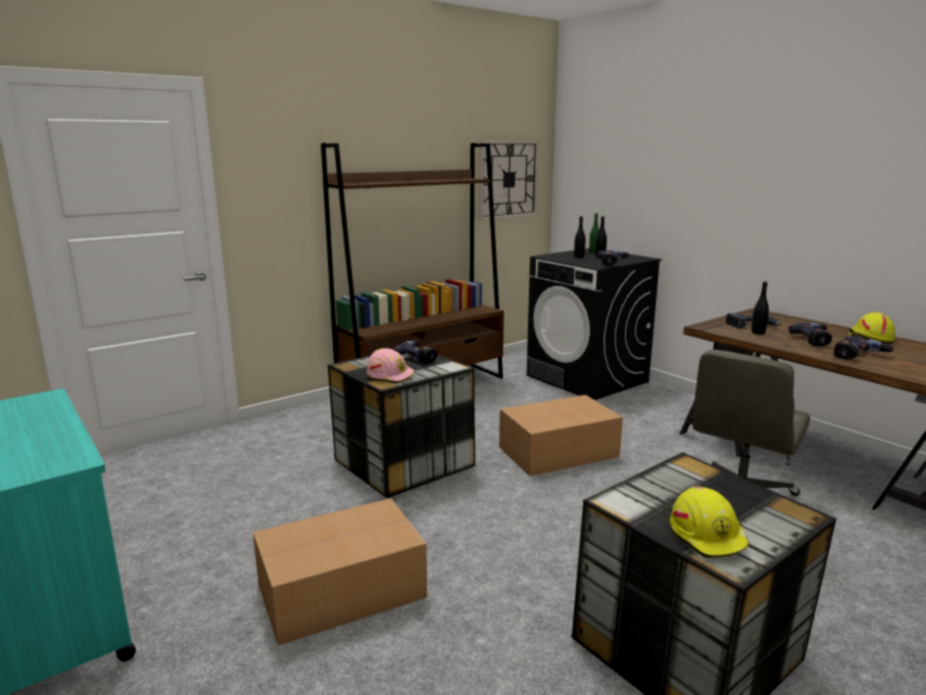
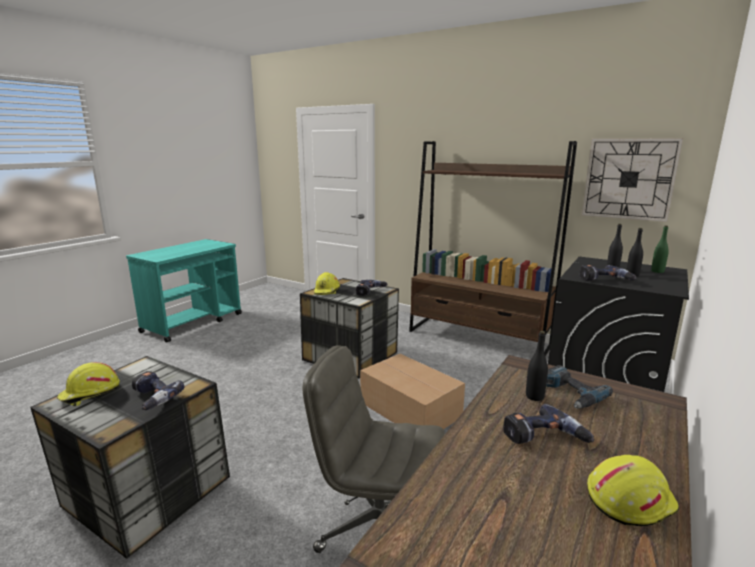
camera: 70 degrees right, 0 degrees up
(339, 591) = (211, 369): cardboard box -> none
(390, 376) = (327, 291): pink hard hat -> yellow hard hat
(859, 356) = (488, 472): power drill -> power drill (151, 398)

